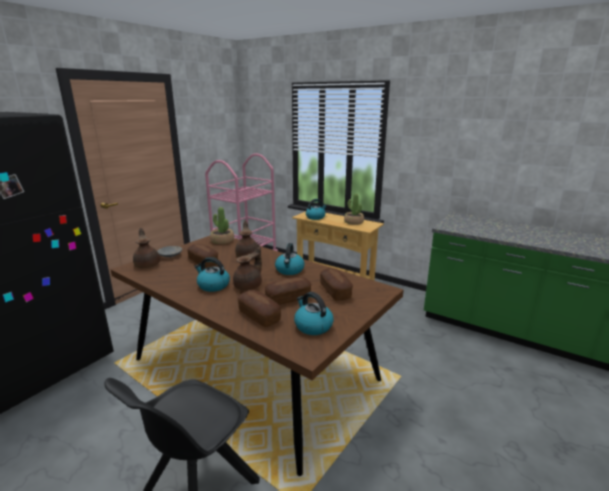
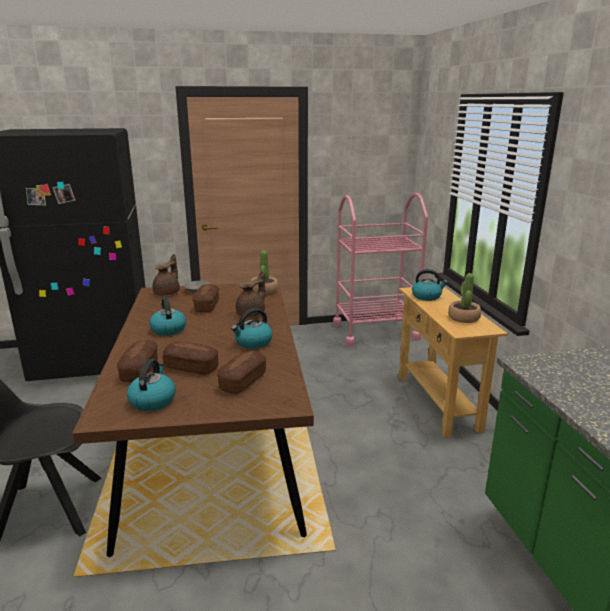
camera: 45 degrees right, 0 degrees up
(249, 286) = (190, 341): brown teapot -> none

